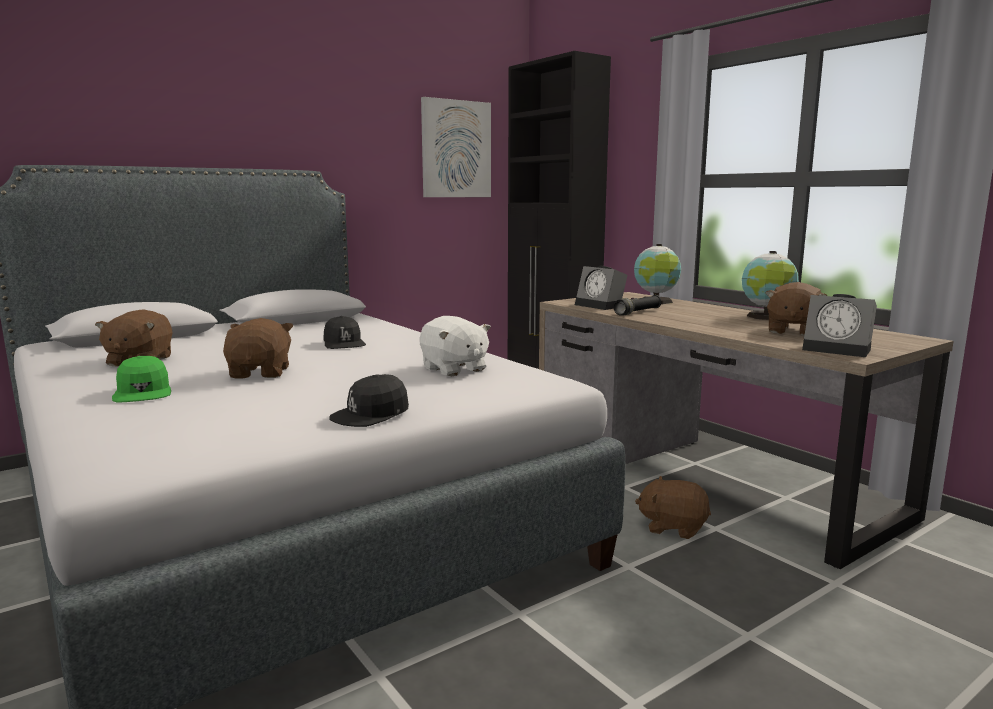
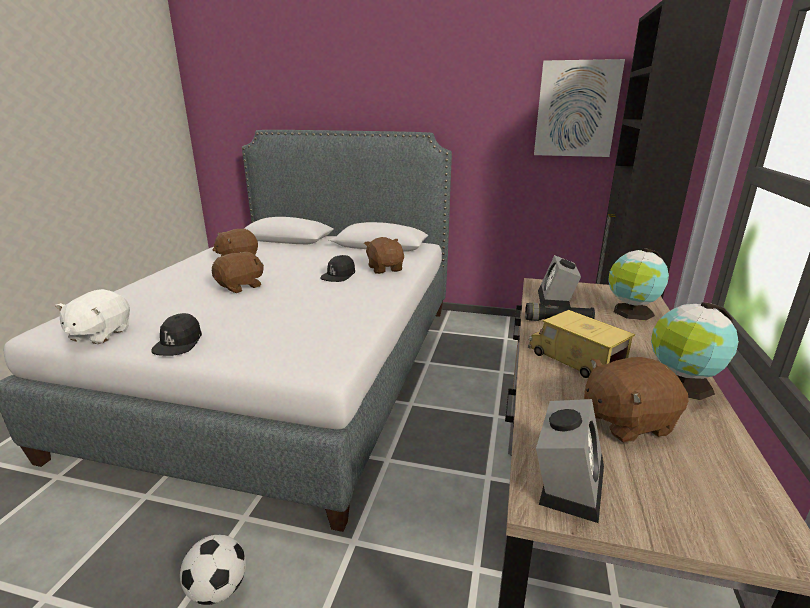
camera: 50 degrees right, 10 degrees up
(143, 392) = (178, 282): green cap -> none
(371, 414) = (179, 343): black cap -> black cap turned 90 degrees counterclockwise
(454, 369) = (316, 324): white plush toy -> white plush toy (99, 334)
(610, 655) = (218, 590): none -> football
(673, 527) = (447, 539): brown plush toy -> brown plush toy (385, 269)
(703, 322) = (574, 360): none -> toy truck
(839, 349) = (568, 480): alarm clock -> alarm clock turned 150 degrees counterclockwise

